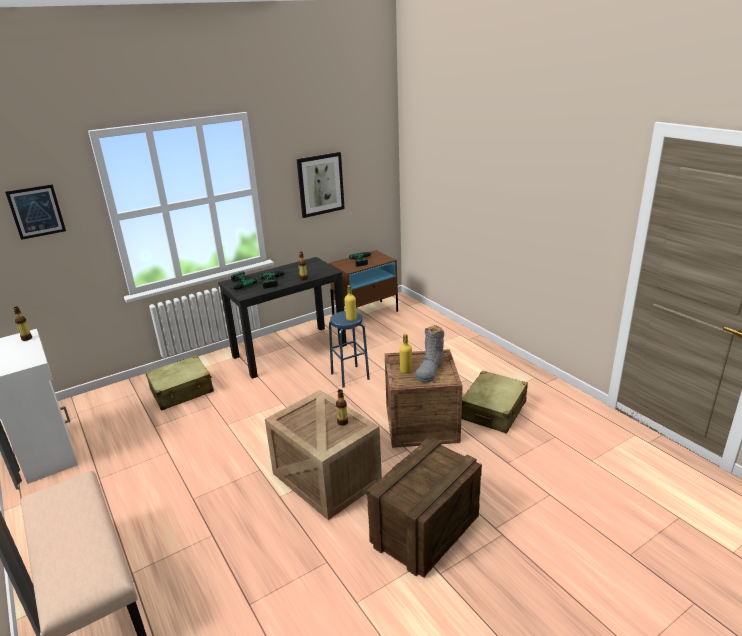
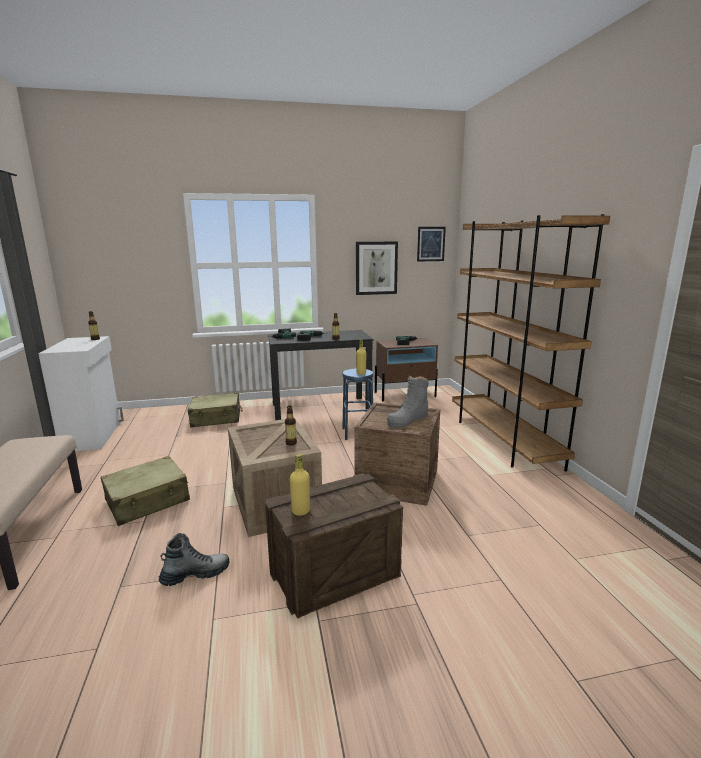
camera: 20 degrees right, 10 degrees down
(36, 211) = (135, 250): picture -> picture (431, 244)
(309, 570) = (195, 574): none -> boot
(406, 370) = (383, 417): yellow bottle -> yellow bottle (301, 511)
(486, 354) = (503, 440): none -> brown bookcase
(493, 410) = (481, 486): beige suitcase -> beige suitcase (148, 501)

